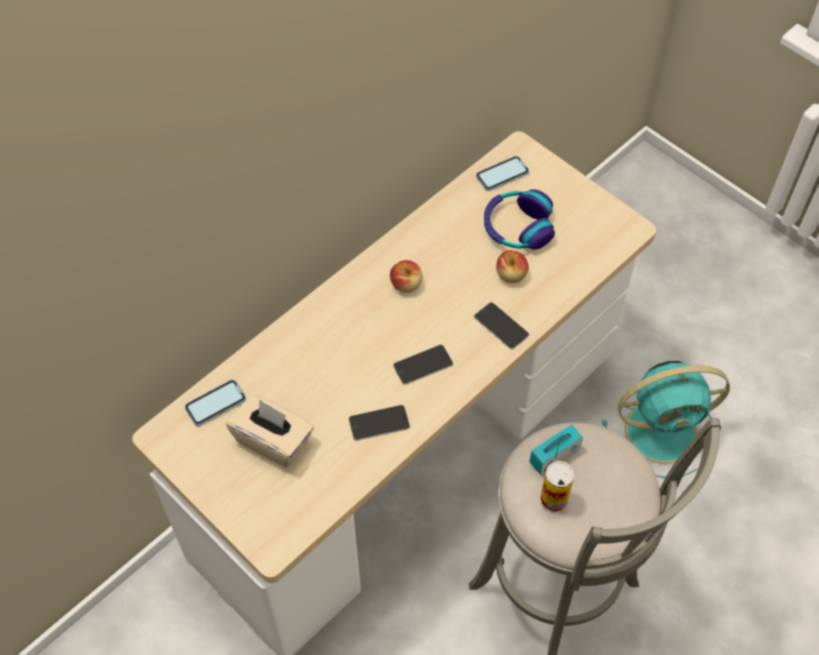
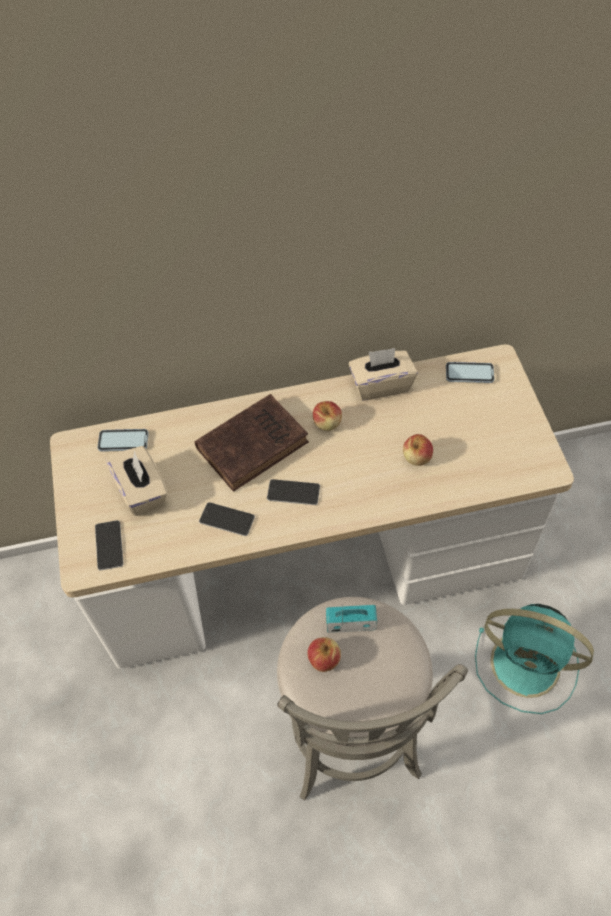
camera: 35 degrees right, 0 degrees up
(351, 338) = (254, 444): none -> brown book
(429, 223) = (381, 385): none -> beige tissue box
(501, 326) = (378, 494): phone -> phone (109, 545)
(517, 227) = (451, 421): headphones -> none
(553, 499) = (324, 659): can -> apple

